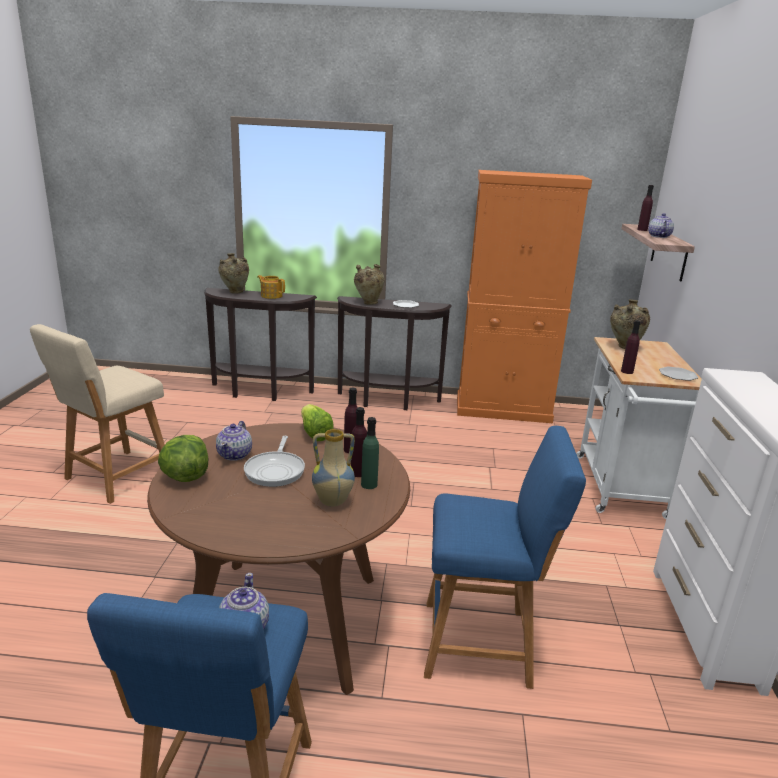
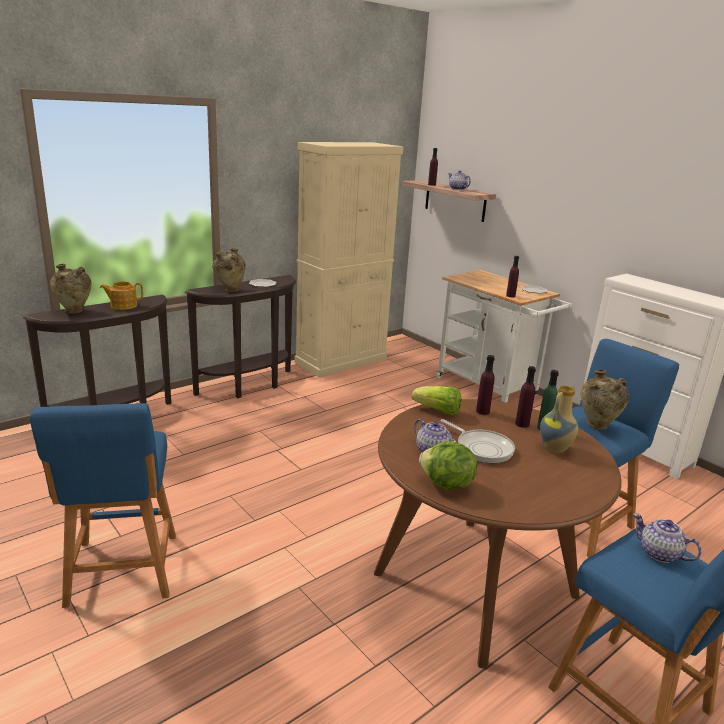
camera: 45 degrees left, 0 degrees up
(114, 478) = (122, 573): beige stool -> blue stool
(503, 409) = (341, 361): orange cabinet -> beige cabinet
(624, 347) = (472, 279): beige vase -> beige vase (597, 426)

